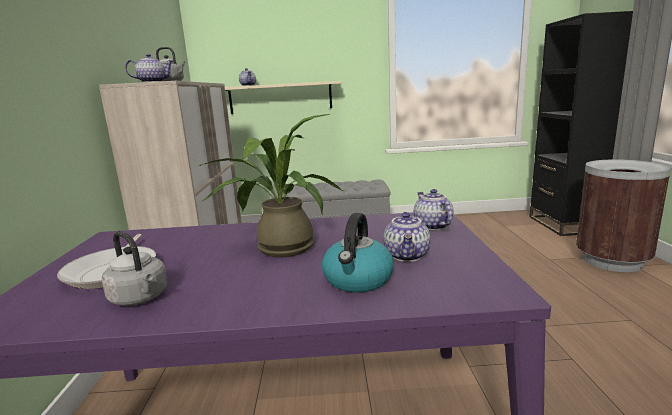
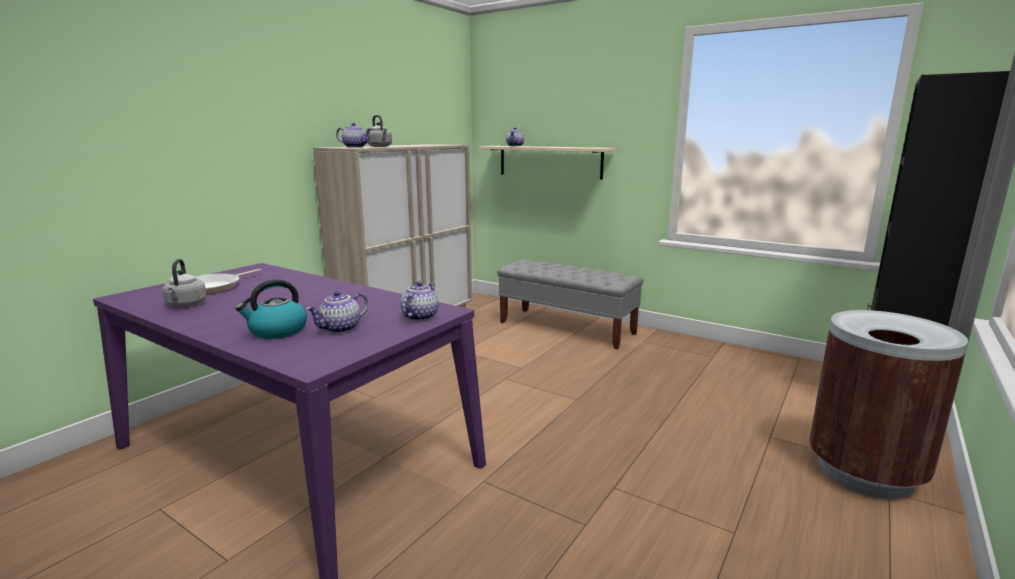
camera: 35 degrees right, 0 degrees up
(279, 247) = (302, 300): potted plant -> none

